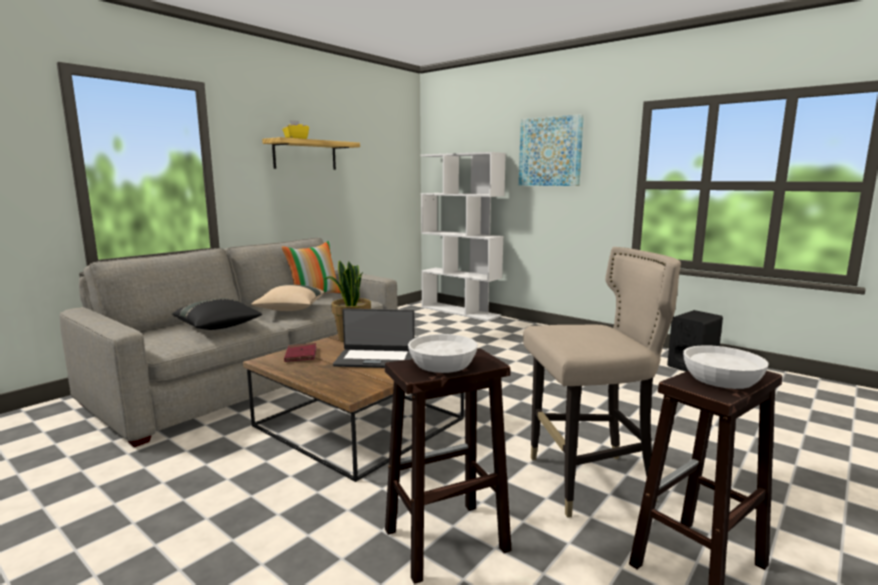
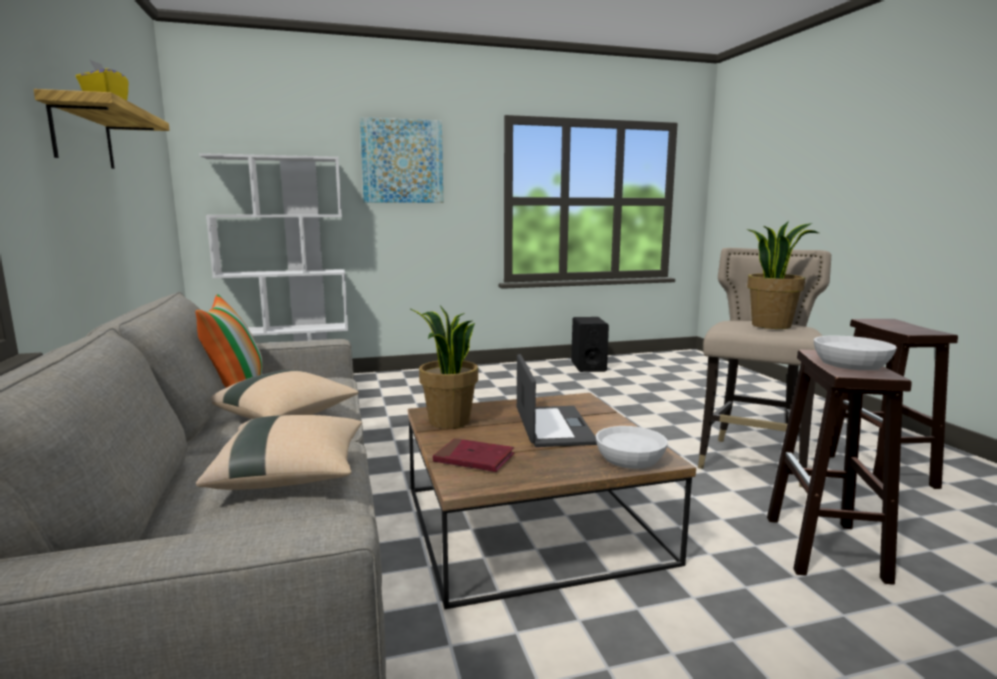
camera: 55 degrees left, 0 degrees up
(219, 327) = (291, 475): black pillow -> beige pillow
(375, 359) = (552, 427): laptop -> laptop turned 45 degrees counterclockwise
(591, 335) = (771, 325): none -> potted plant
(722, 380) = (904, 327): white bowl -> white bowl (631, 459)

